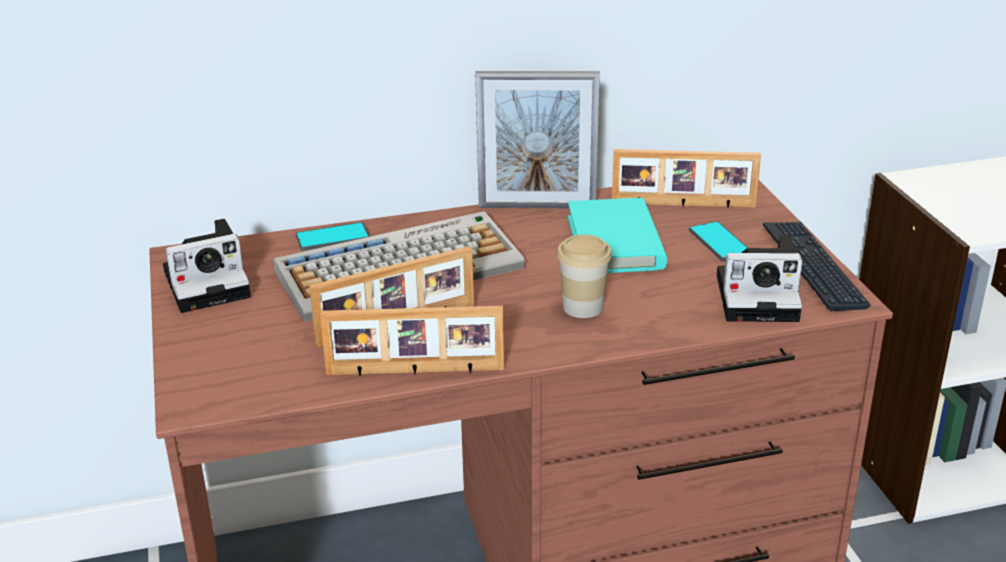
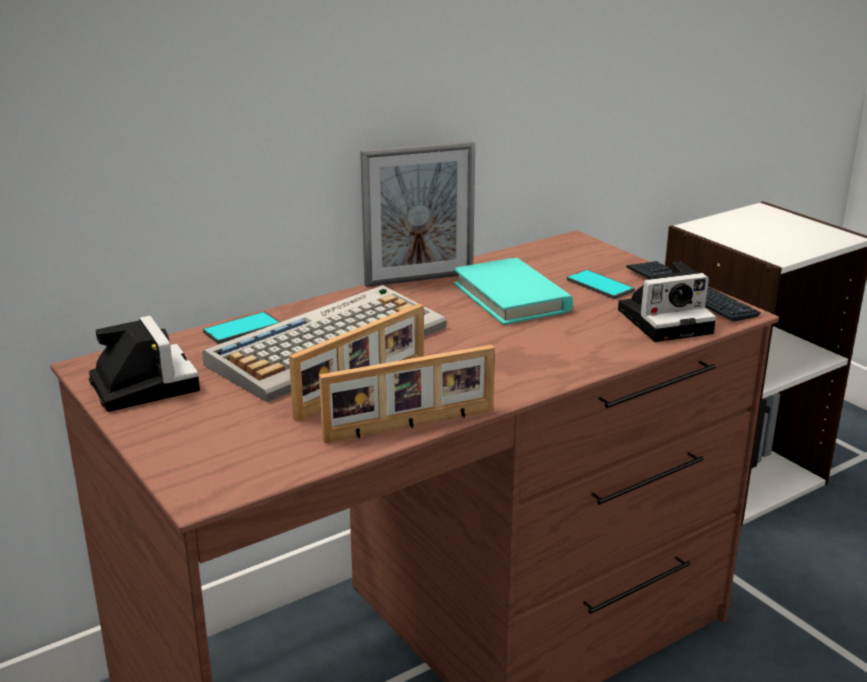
camera: 20 degrees left, 5 degrees down
(210, 283) = (142, 384): camera -> camera turned 75 degrees counterclockwise
(583, 307) = (523, 350): cup -> none
(683, 205) = (546, 262): picture frame -> none

